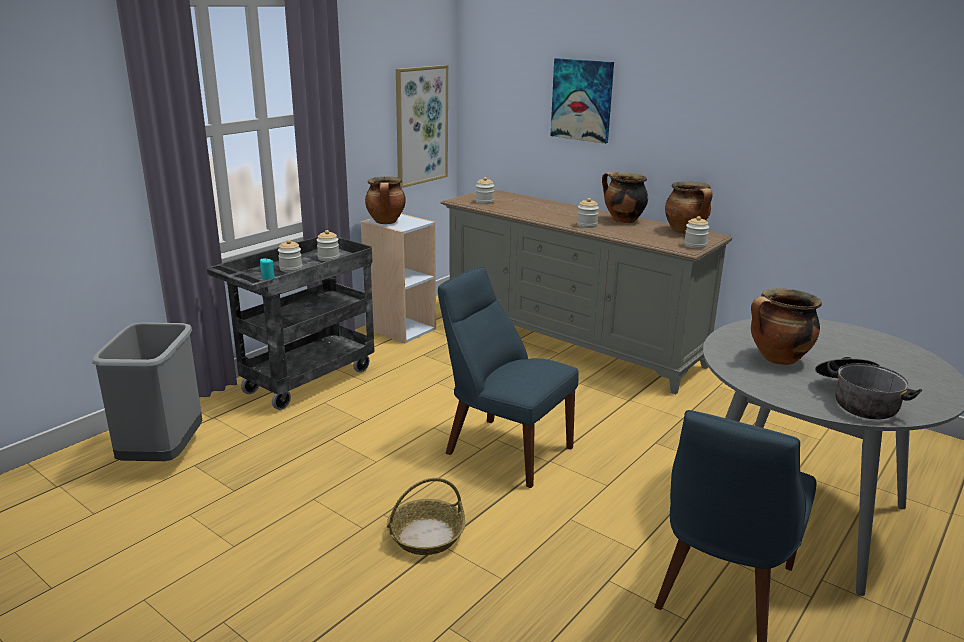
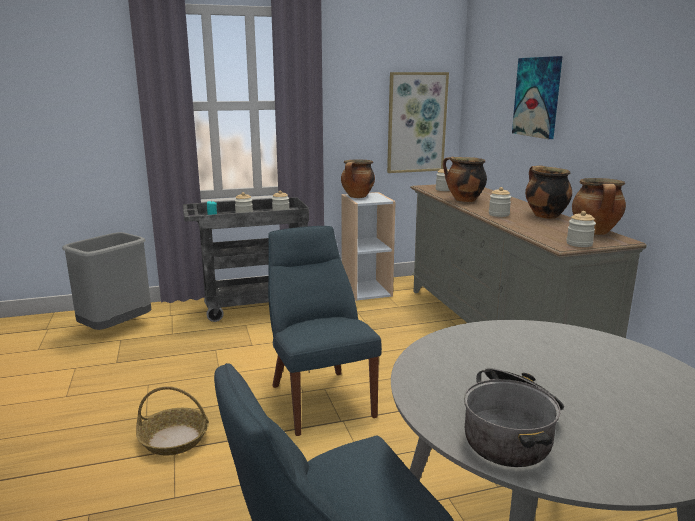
camera: 35 degrees right, 5 degrees down
(777, 359) = (495, 364): cooking pot -> cooking pot (463, 200)

